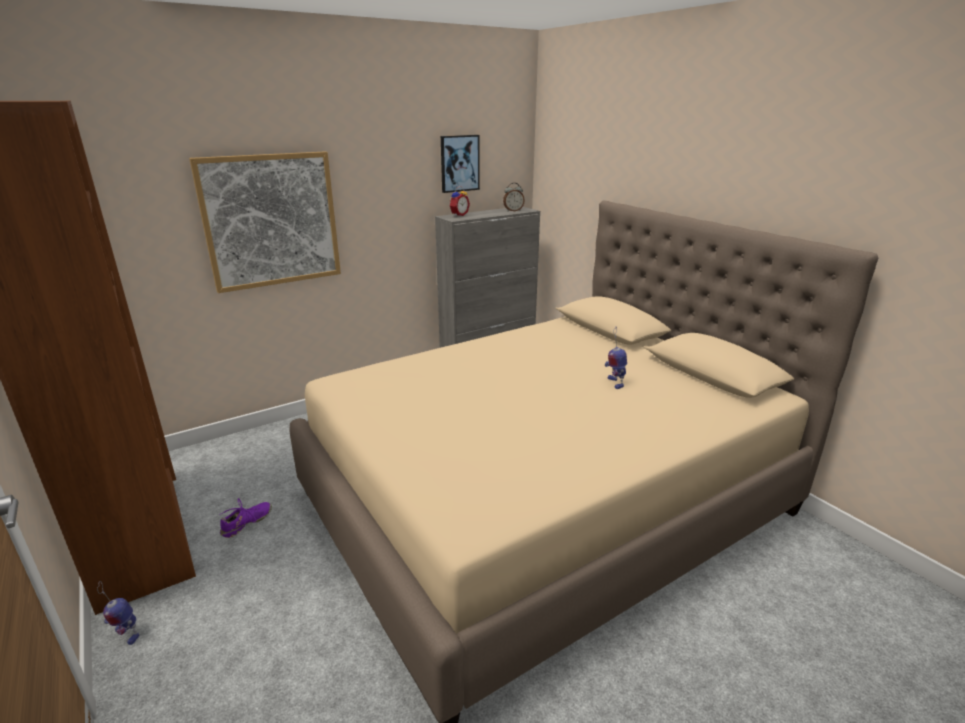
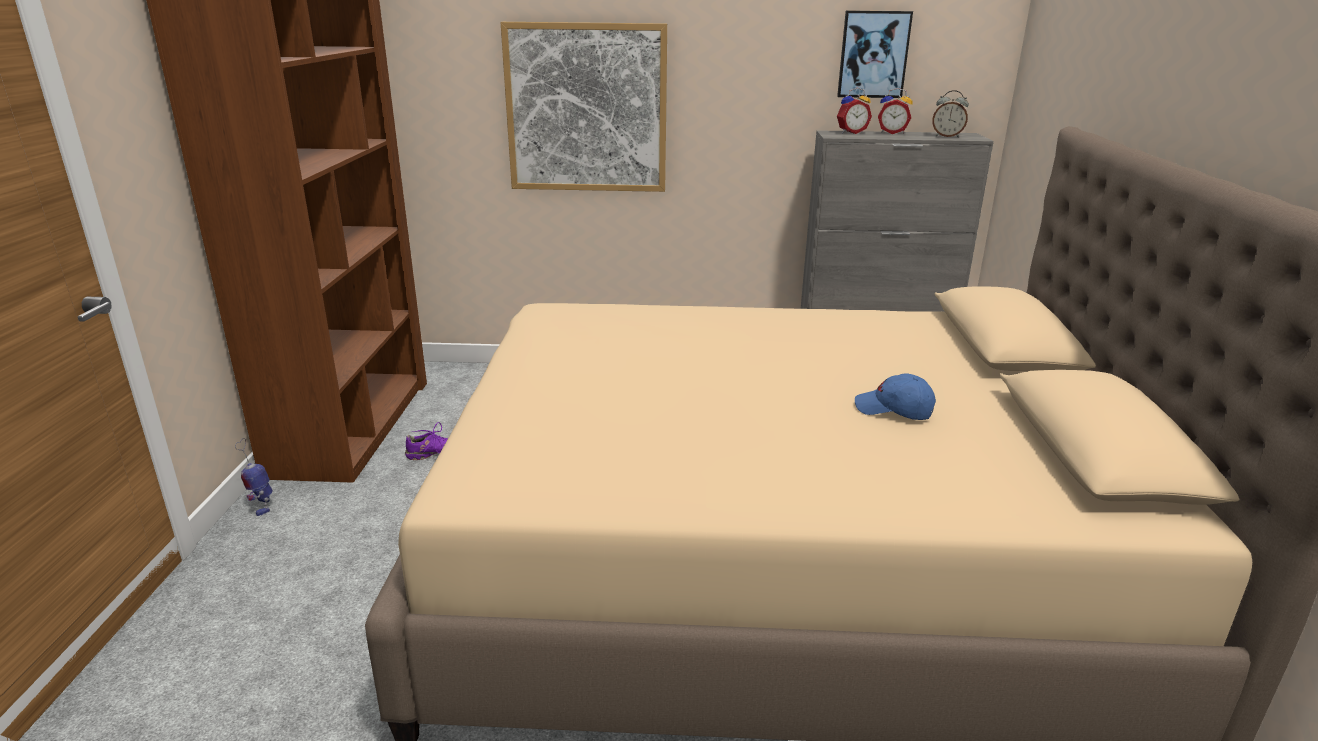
camera: 35 degrees right, 0 degrees up
(480, 212) = (892, 133): none -> alarm clock
(614, 383) = (894, 410): toy robot -> blue cap

